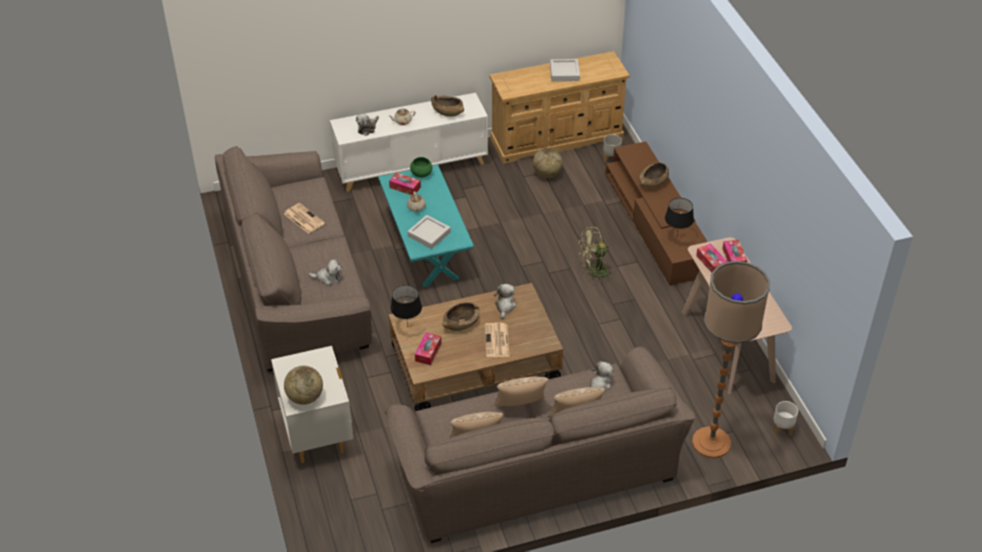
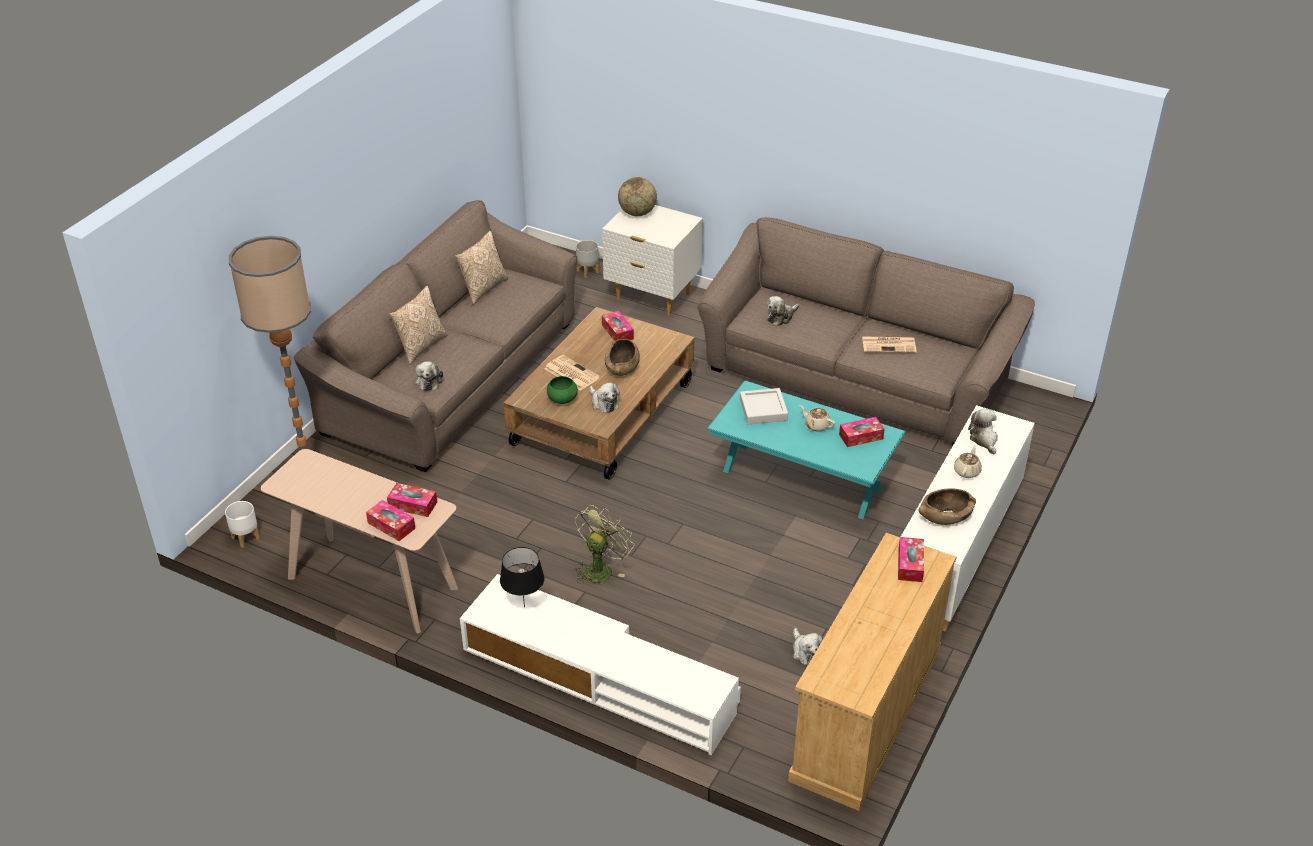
camera: 135 degrees right, 5 degrees down
(407, 326) = (663, 338): black table lamp -> none
(421, 174) = (869, 460): green bowl -> green bowl (562, 399)
(514, 83) = (910, 564): none -> tissue box
(520, 408) = (478, 329): pillow -> none
(547, 174) = (806, 652): globe -> plush toy
(564, 73) = (877, 626): grey tray -> none
(611, 159) = (762, 734): grey planter -> grey planter (587, 271)
(653, 182) = (630, 659): brown bowl -> none
(656, 223) = (600, 677): brown tv stand -> white tv stand

